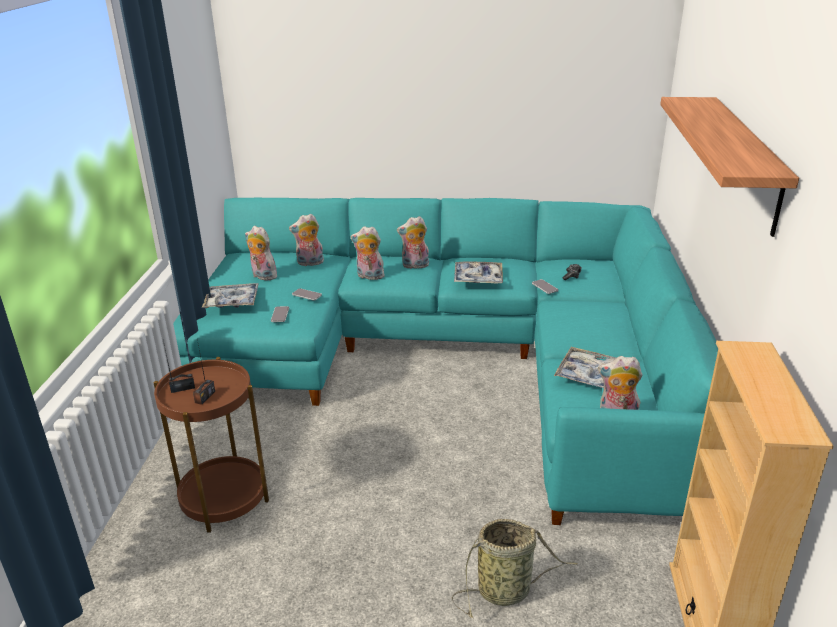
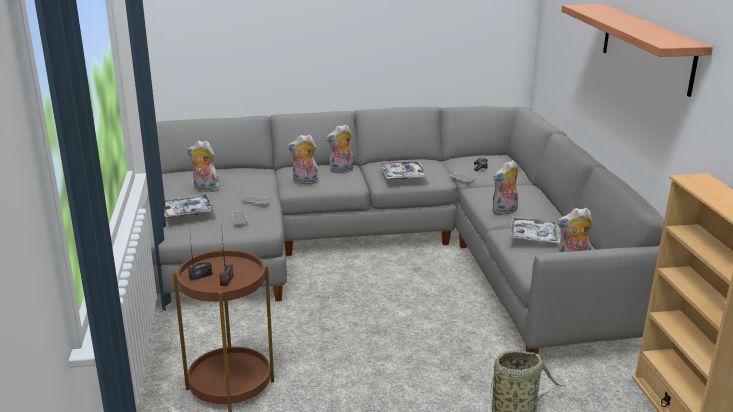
camera: 15 degrees left, 5 degrees down
(310, 263) = (243, 176): plush toy -> plush toy (504, 212)
(451, 359) = (383, 252): turquoise sofa -> grey sofa

